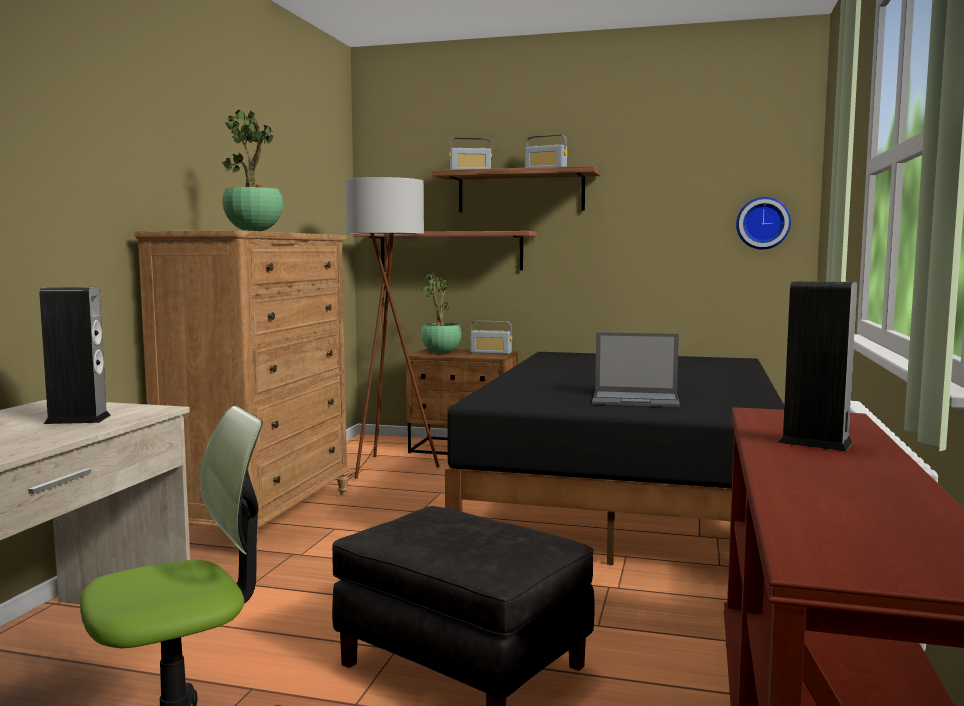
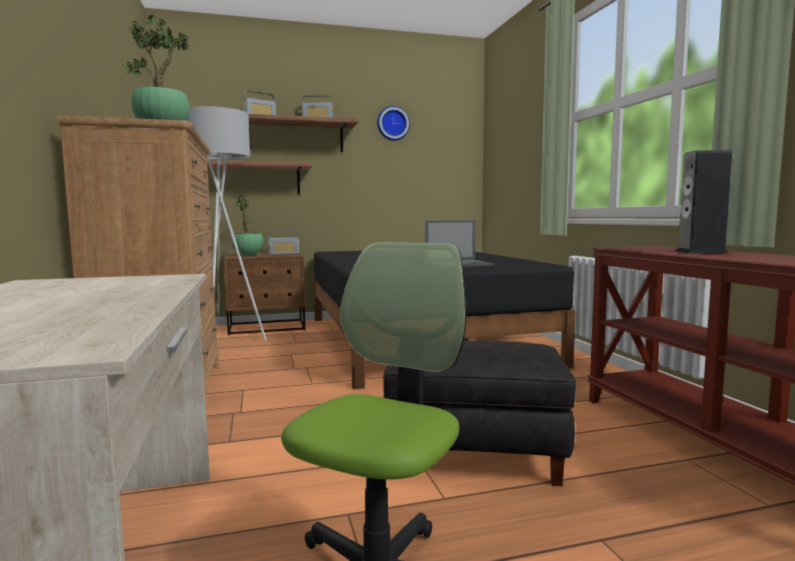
camera: 30 degrees left, 0 degrees up
(78, 419) = (121, 285): speaker -> none
(385, 469) = (225, 347): brown floor lamp -> white floor lamp
(762, 223) = (453, 164): wall clock -> wall clock (392, 124)

